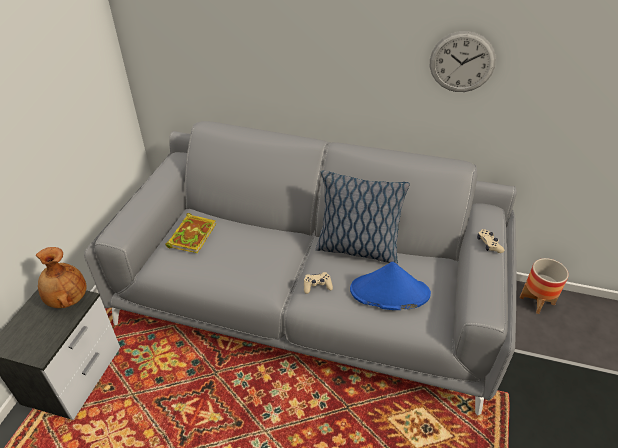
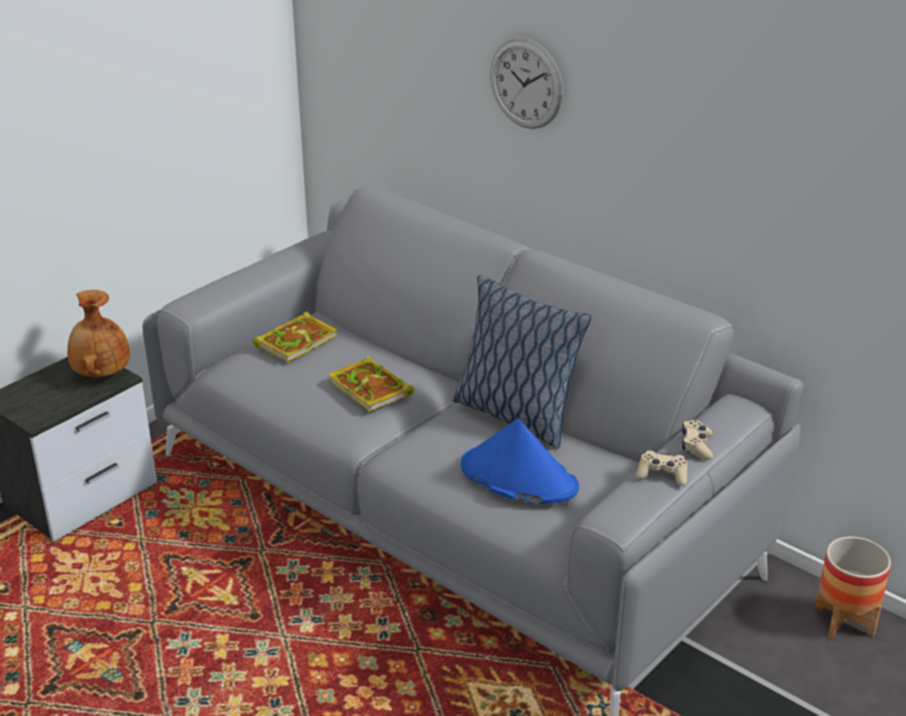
camera: 25 degrees right, 10 degrees down
(262, 256) = (372, 389): none -> book
(317, 286) = (422, 442): beige game controller -> beige game controller (662, 475)
(462, 62) = (719, 152): wall clock -> wall clock (526, 83)

